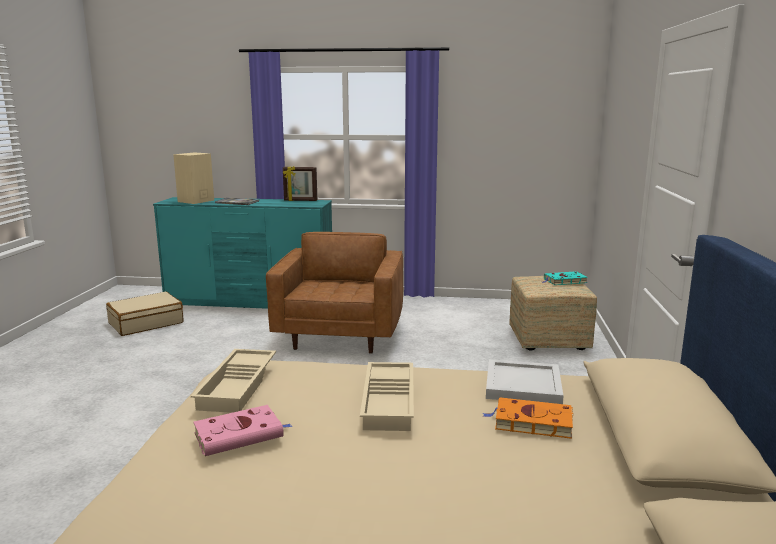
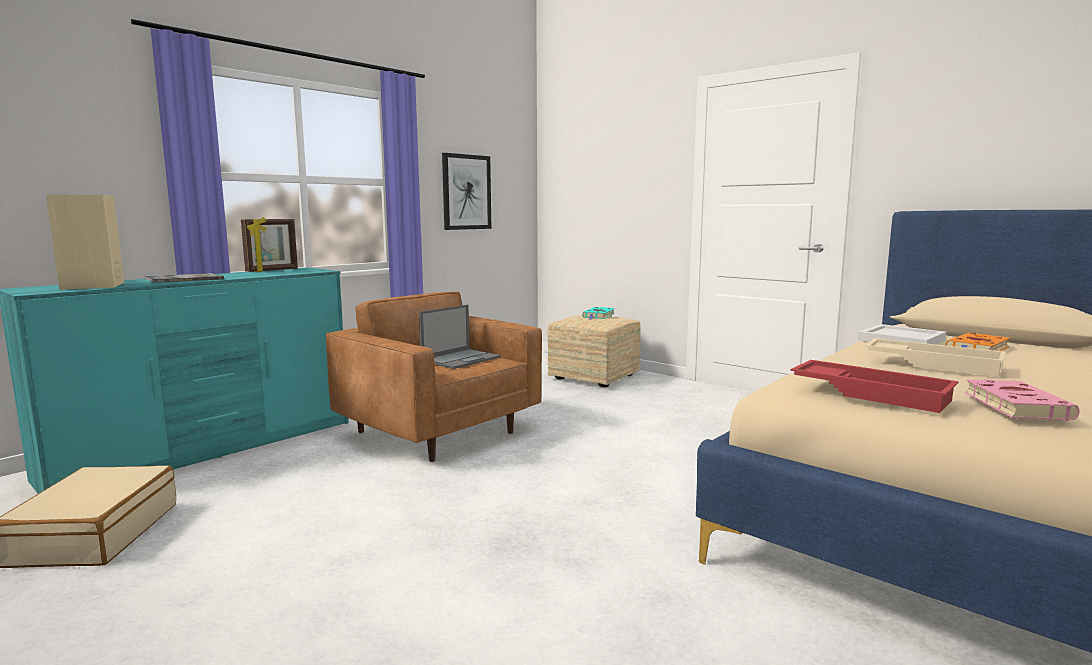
camera: 55 degrees left, 5 degrees down
(239, 386) = (871, 393): beige tray -> red tray
(346, 286) = (461, 359): none -> laptop
(500, 144) = (466, 192): none -> picture

